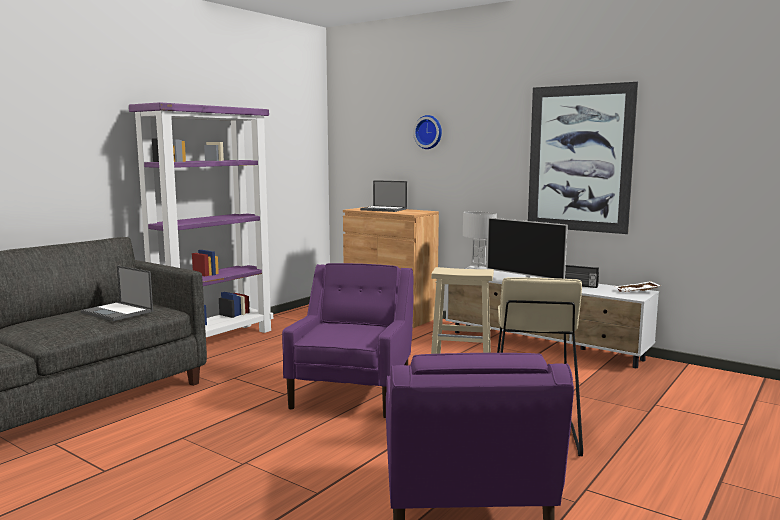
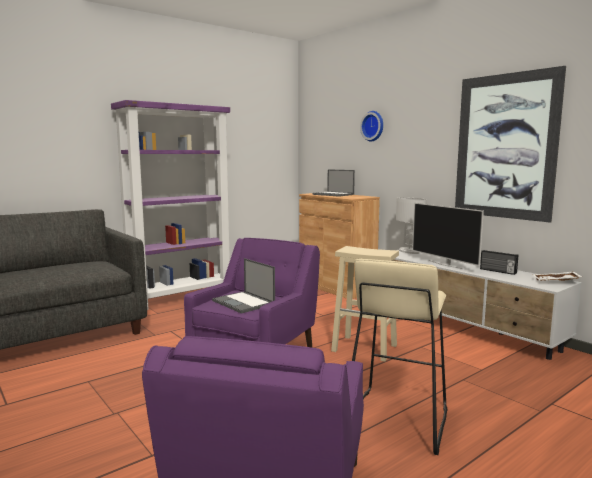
camera: 15 degrees right, 0 degrees up
(118, 312) = (72, 269): laptop -> laptop (244, 302)

